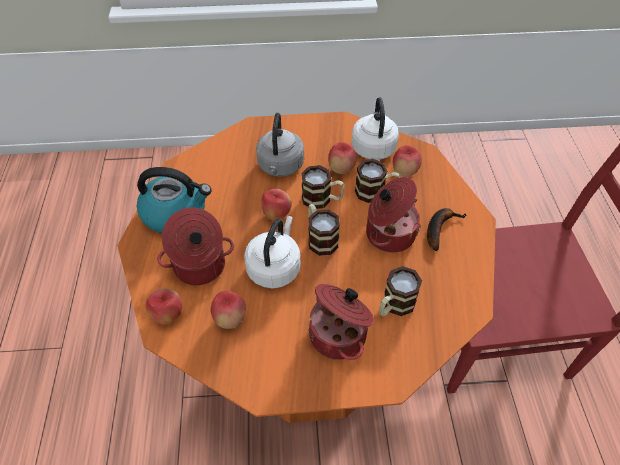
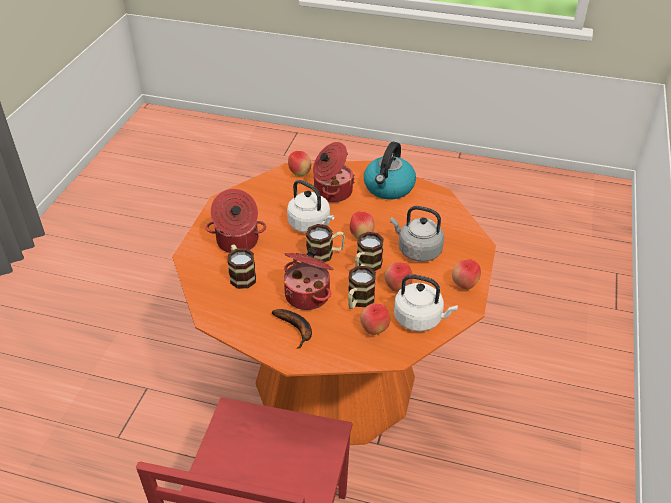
camera: 110 degrees right, 10 degrees down
(230, 319) = (280, 198): apple -> apple (464, 285)

